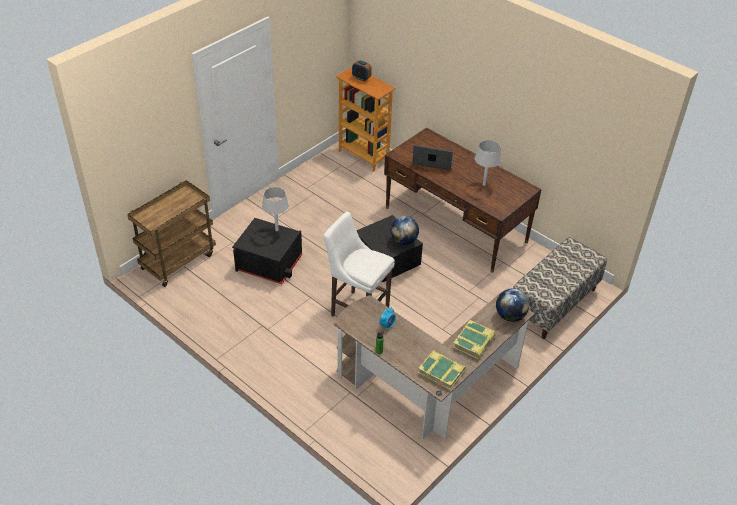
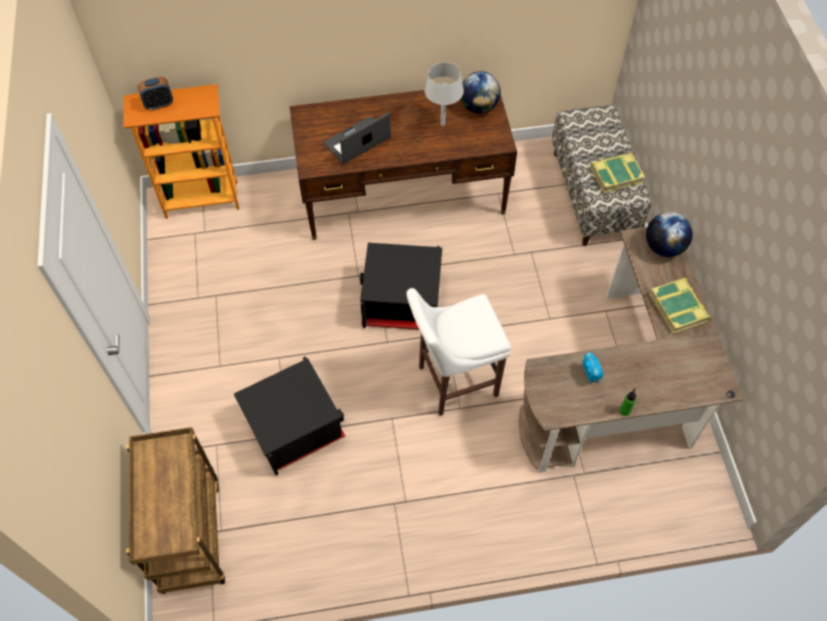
camera: 50 degrees left, 15 degrees up
(277, 230) = (281, 382): grey table lamp -> none
(403, 241) = (421, 262): globe -> globe (478, 107)
(441, 372) = (701, 369): book -> book (616, 175)

